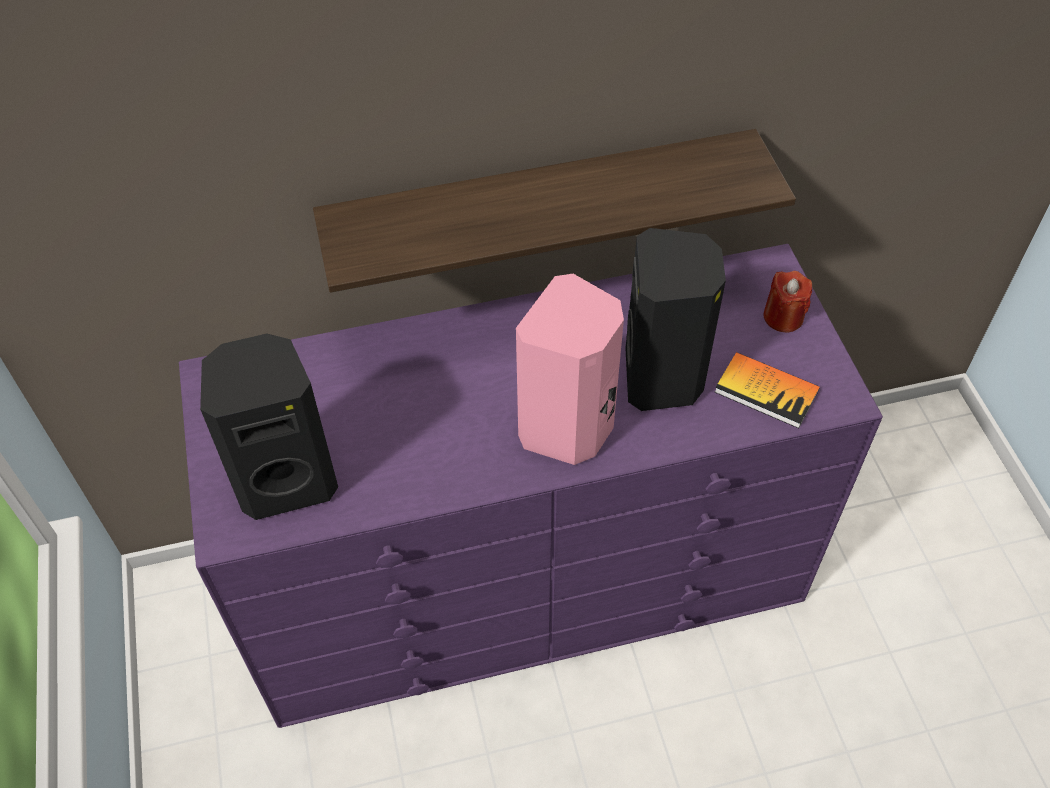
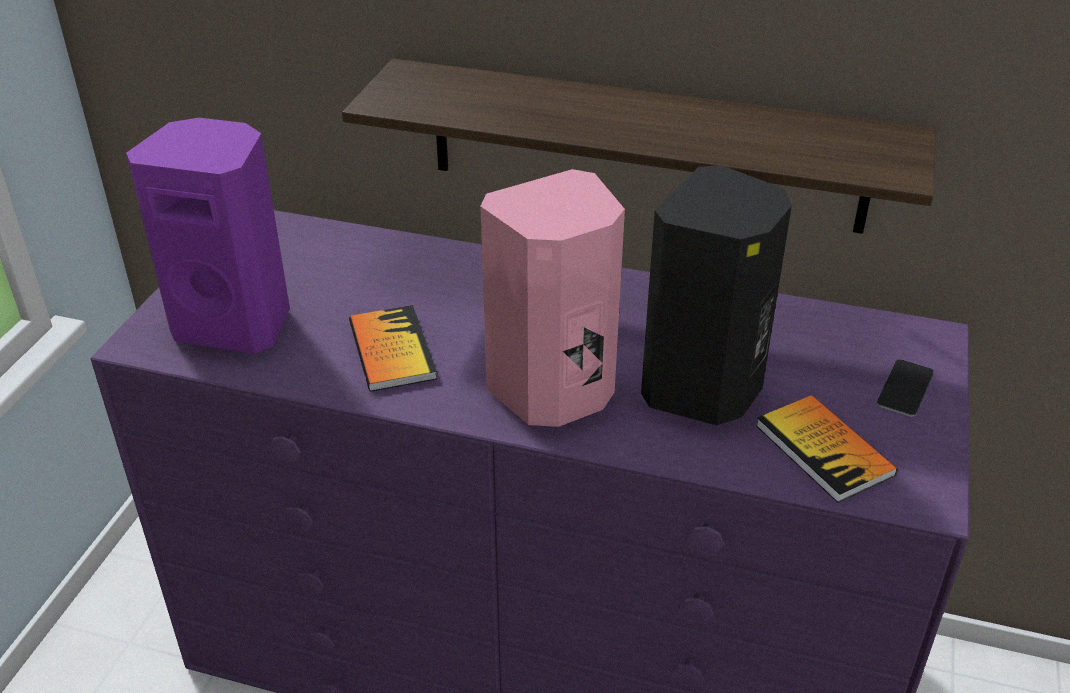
camera: 30 degrees right, 15 degrees down
(287, 479) = (236, 324): black speaker -> purple speaker
(427, 447) = (392, 350): none -> book
(783, 317) = (905, 388): red candle -> phone

